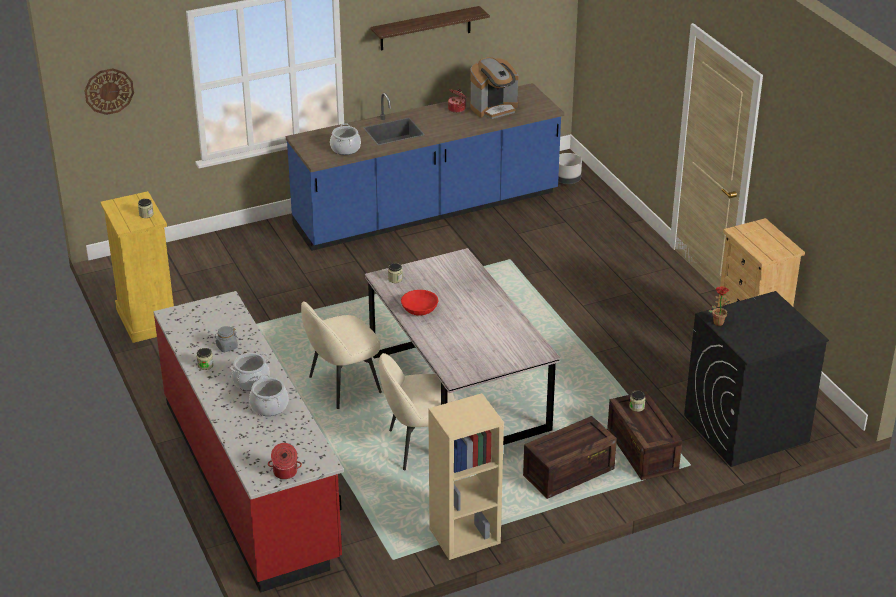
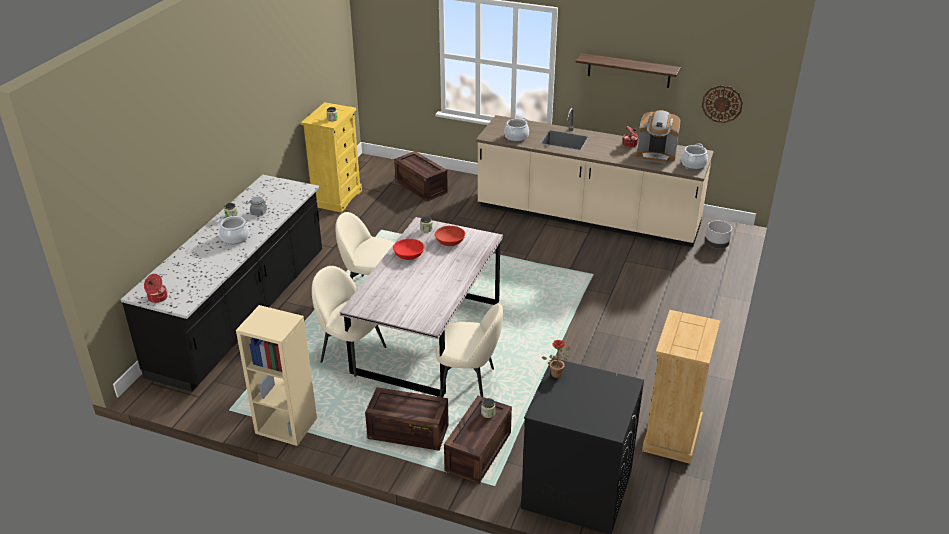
camera: 45 degrees right, 0 degrees up
(109, 91) = (381, 35): wall clock -> wall clock (722, 103)
(220, 262) = (422, 187): none -> crate
(251, 479) = (242, 313): red counter -> black counter
(269, 406) = (218, 257): cooking pot -> cooking pot (693, 164)
(427, 211) = (587, 217): blue counter -> beige counter
(433, 277) = (450, 240): none -> red bowl
(554, 407) = (469, 384): none -> beige chair

